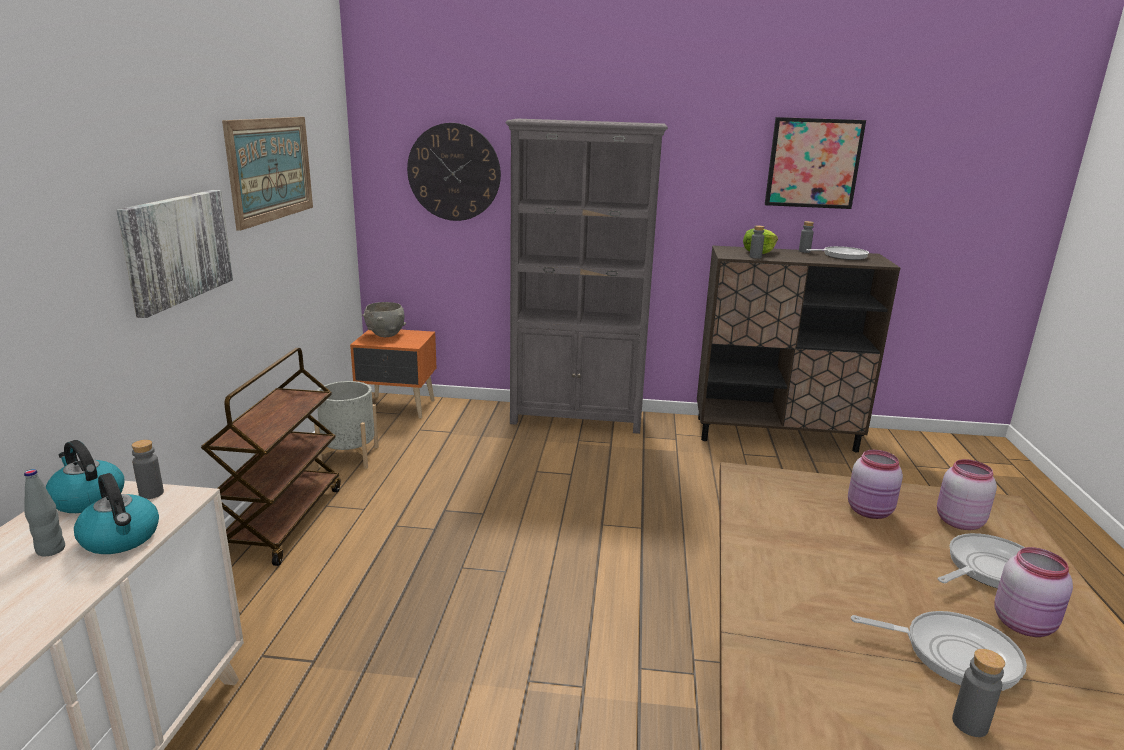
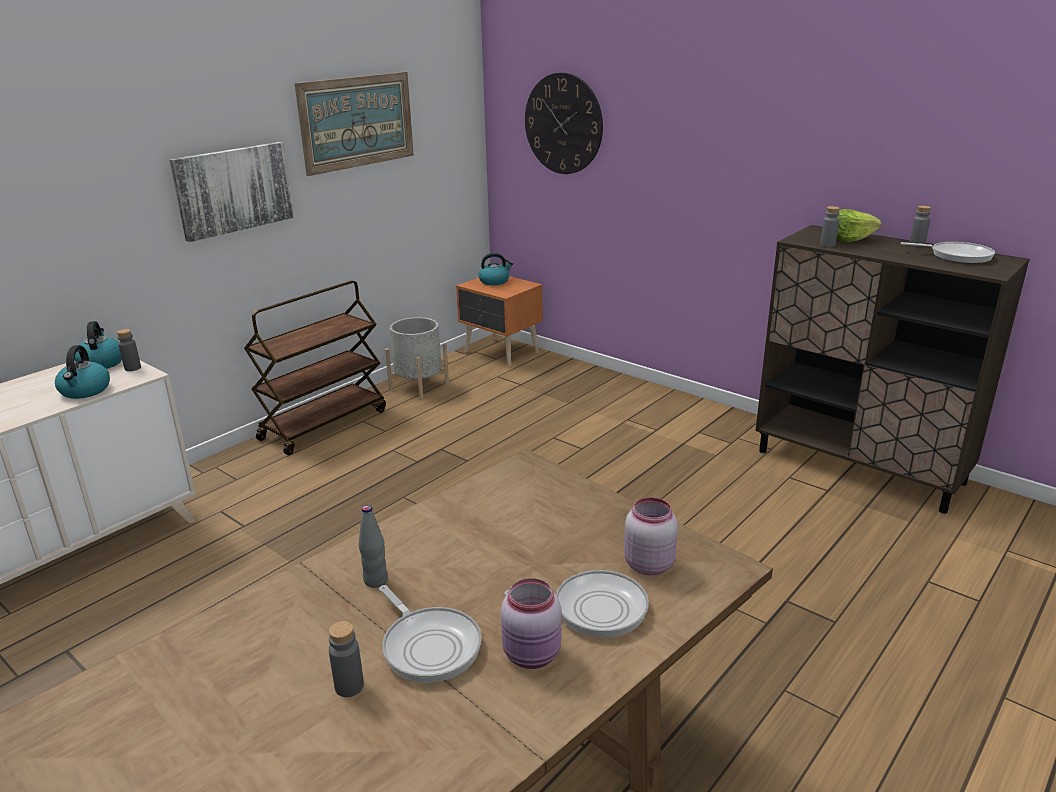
camera: 35 degrees right, 5 degrees up
(51, 550) = (50, 387): grey bottle -> grey bottle (376, 580)
(385, 335) = (494, 281): grey bowl -> kettle
(577, 418) = (652, 398): grey bookcase -> none
(813, 163) = (943, 129): picture -> none
(870, 512) = (579, 528): pink jar -> none

